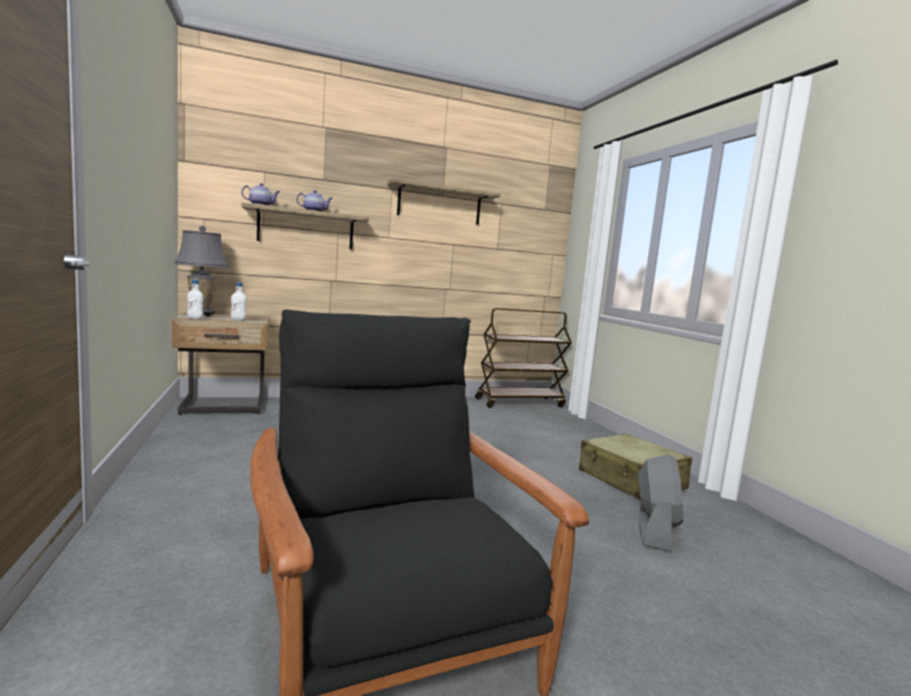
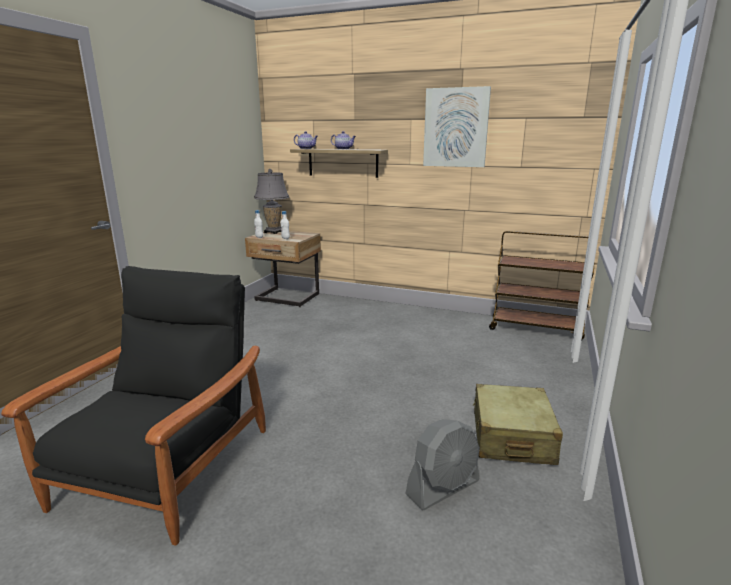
camera: 40 degrees right, 10 degrees up
(439, 204) = (456, 128): shelf -> picture

